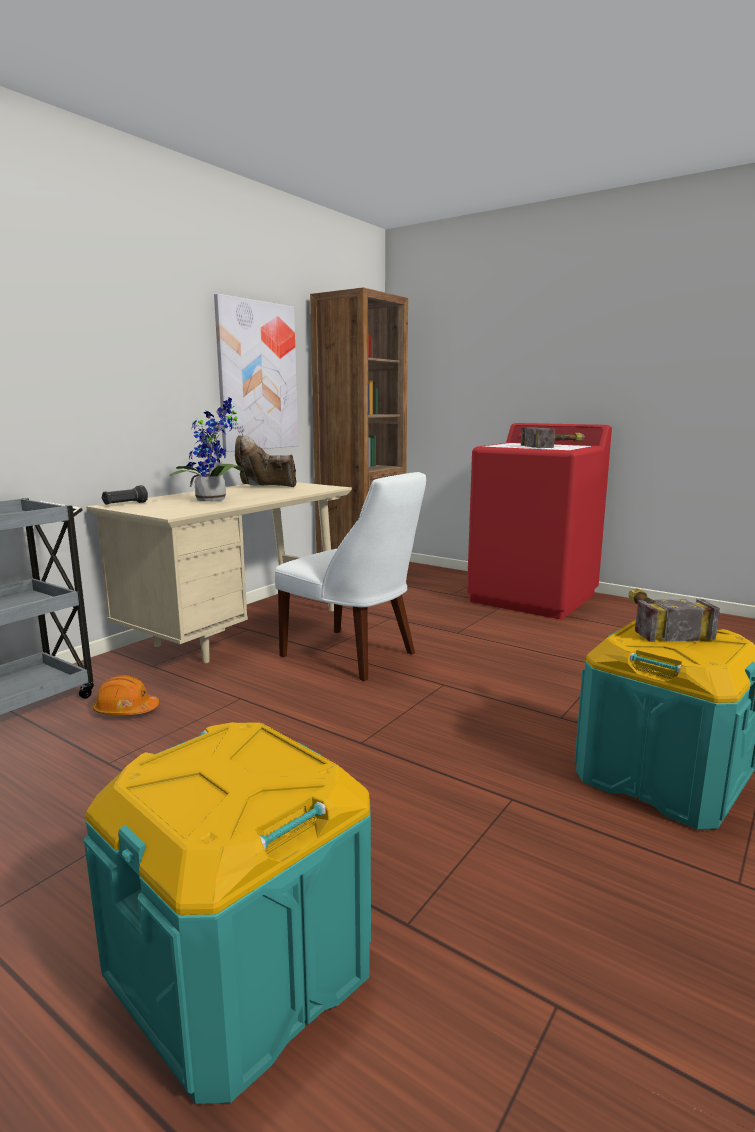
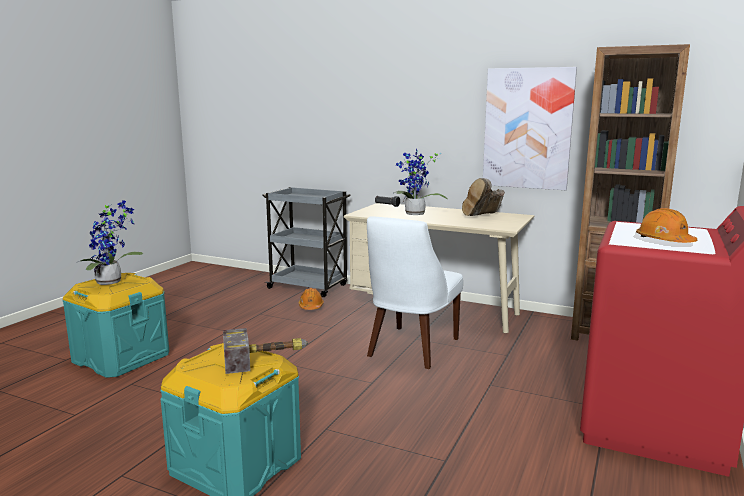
camera: 80 degrees right, 0 degrees up
(218, 775) = (112, 281): none -> potted plant
(265, 488) = (482, 217): brown boot -> brown boot turned 120 degrees counterclockwise
(556, 446) = (664, 241): hammer -> orange hard hat

